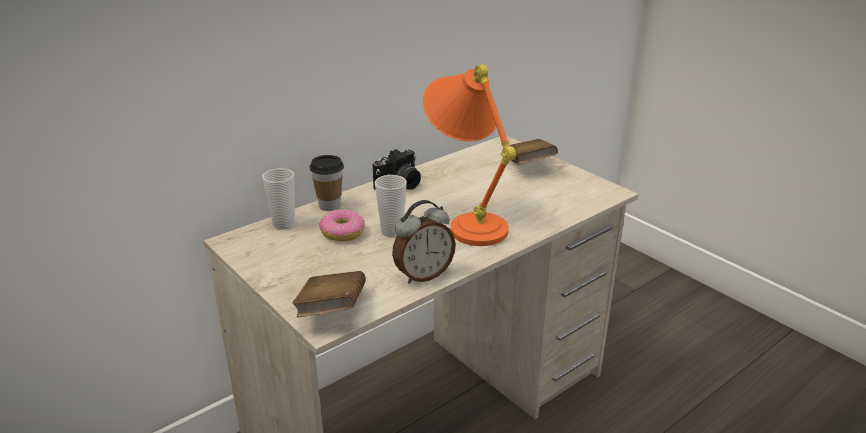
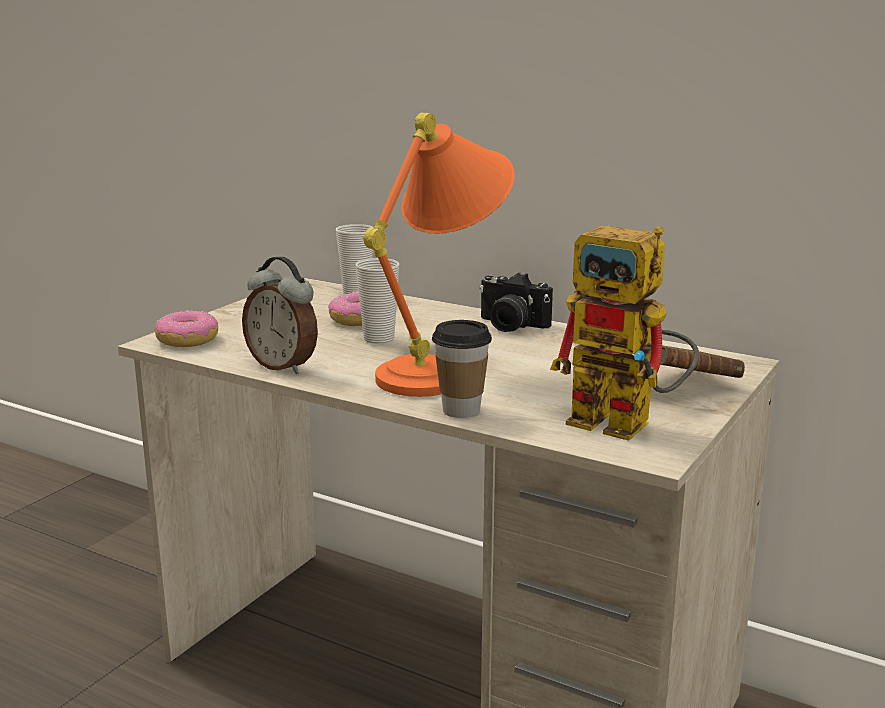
camera: 70 degrees right, 10 degrees down
(329, 206) = (418, 305): cup -> cup (461, 410)
(332, 311) = (187, 340): brown book -> donut
(573, 189) = (627, 425): none -> toy robot

